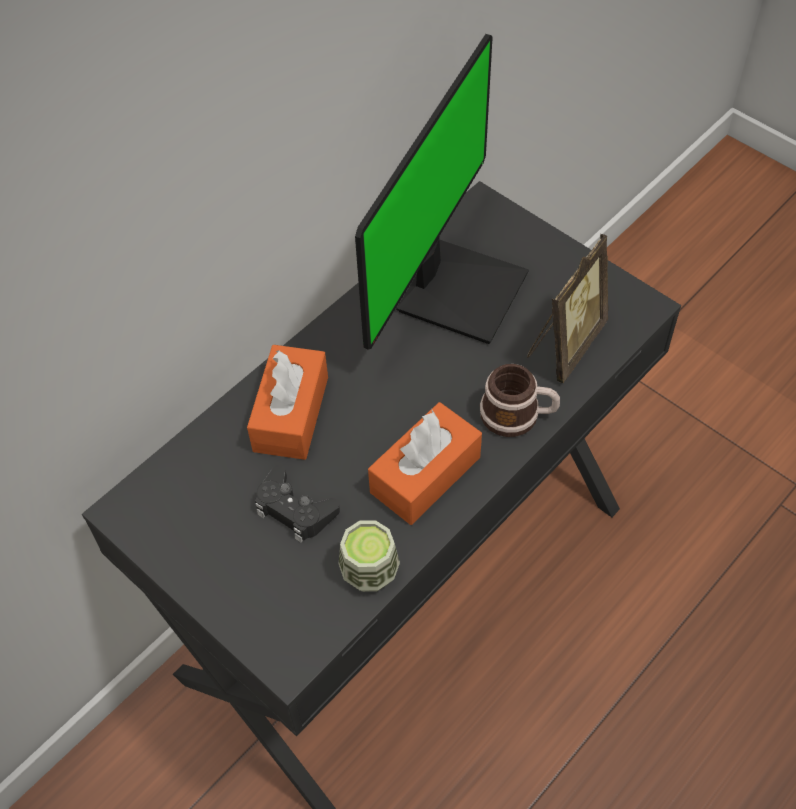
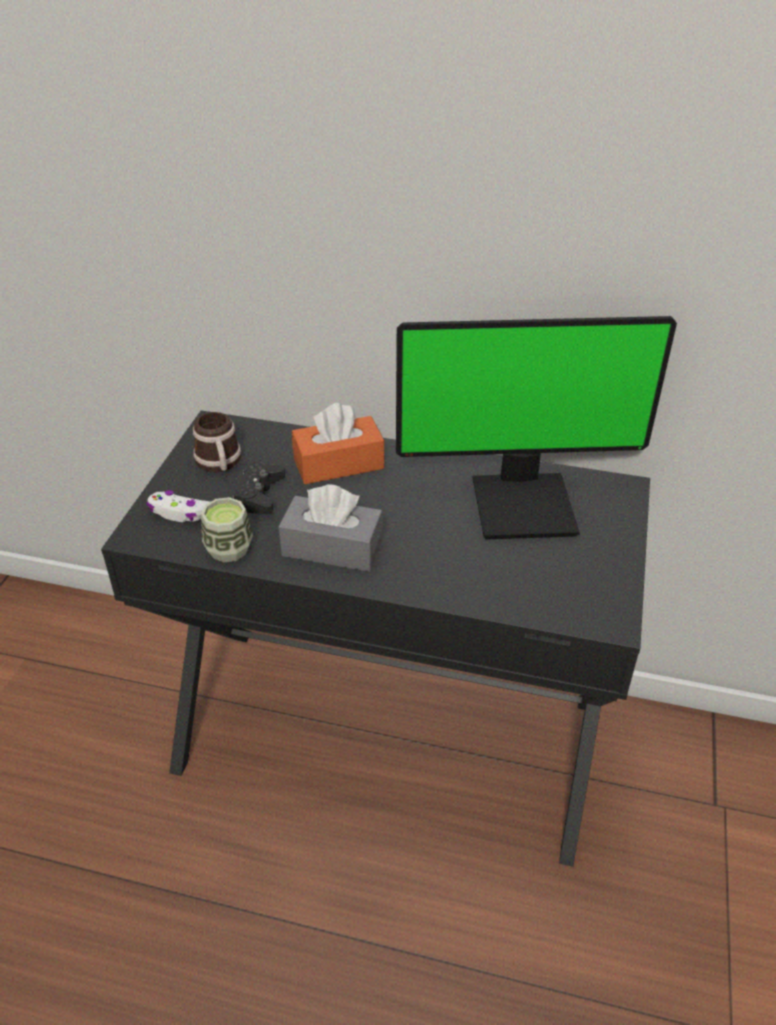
camera: 60 degrees right, 15 degrees down
(275, 599) = (181, 512): none -> white game controller
(425, 474) = (332, 548): orange tissue box -> grey tissue box
(518, 415) = (427, 580): mug -> mug (219, 464)
(564, 344) = (523, 584): picture frame -> none

